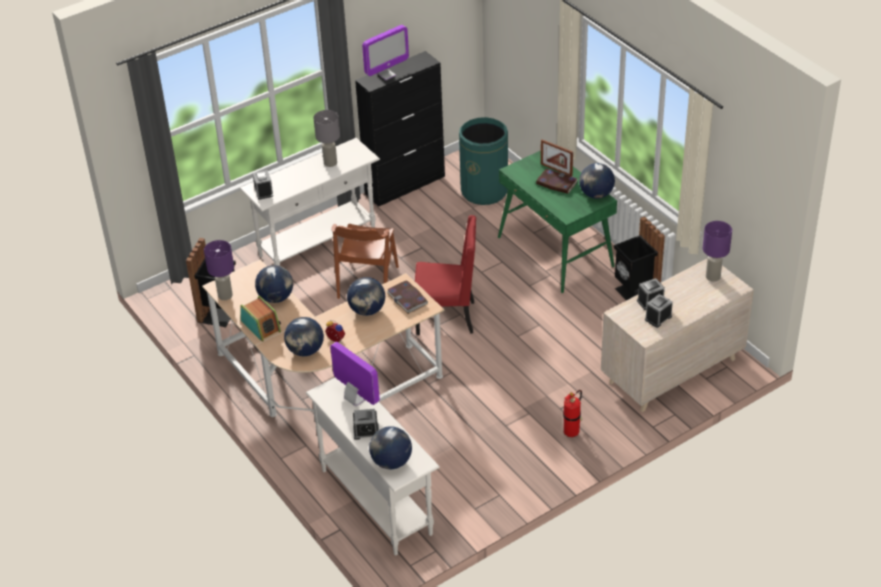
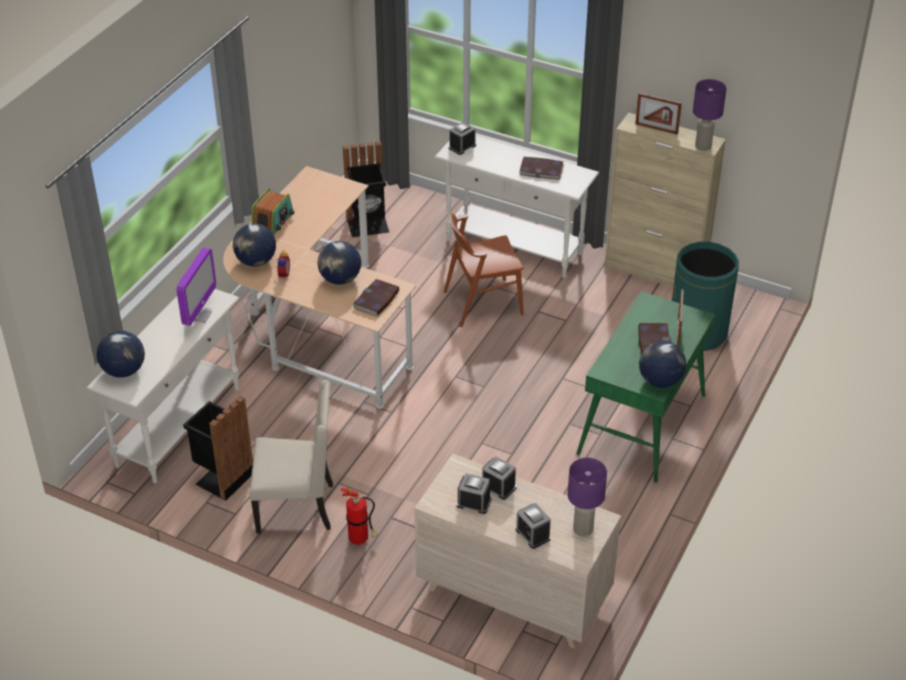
camera: 60 degrees right, 0 degrees up
(225, 296) = (300, 184): purple table lamp -> purple table lamp (702, 146)
(276, 298) = (319, 215): globe -> none
(330, 163) = (541, 170): grey table lamp -> book
(366, 432) = (157, 339): alarm clock -> alarm clock (532, 534)
(386, 74) = (656, 128): monitor -> picture frame
(405, 185) = (655, 271): black cabinet -> beige cabinet
(447, 317) = (472, 379): red chair -> none
(516, 456) = (297, 507): none -> beige chair
(635, 294) = (623, 518): black trash can -> black trash can (222, 477)

